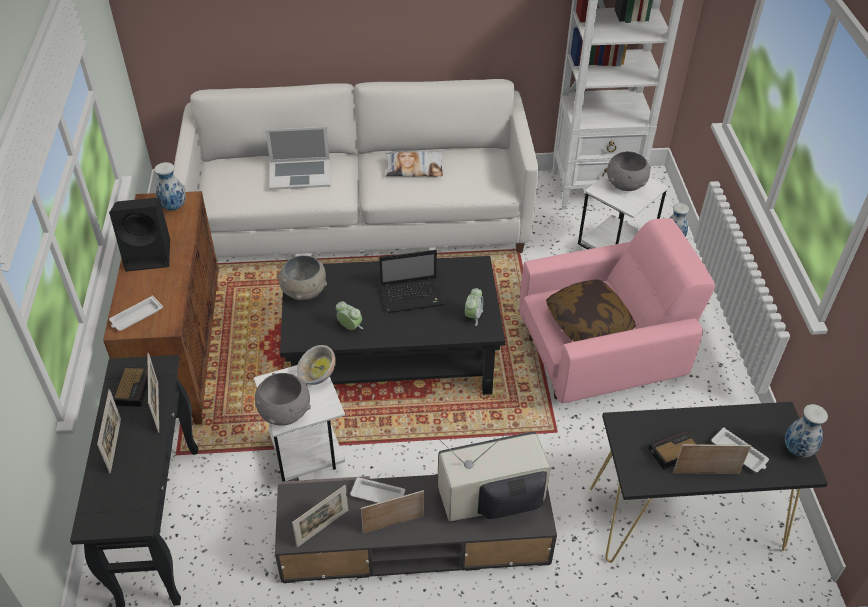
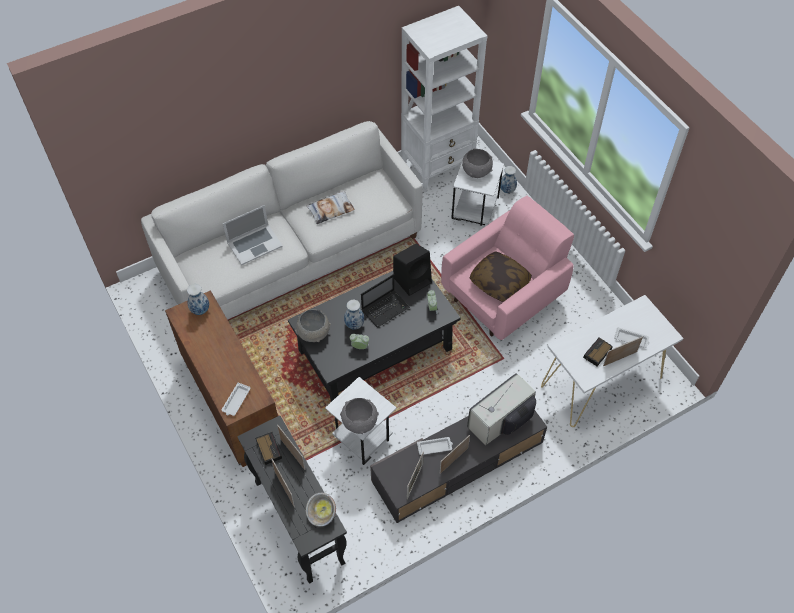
camera: 25 degrees left, 10 degrees up
(149, 254) = (211, 353): black speaker -> black speaker (413, 279)
(317, 375) = (364, 389): bowl -> bowl (321, 514)
(684, 518) = (600, 382): black console table -> white console table
(797, 450) = (660, 324): vase -> vase (354, 325)

